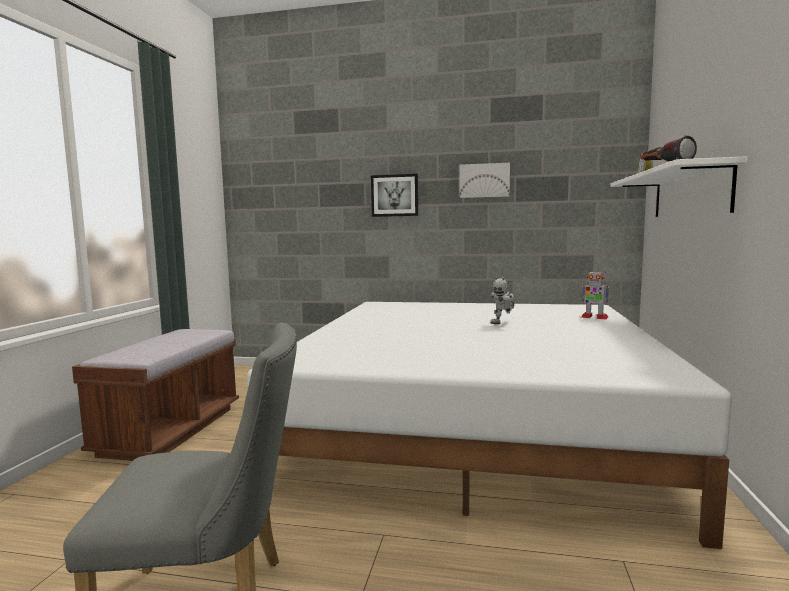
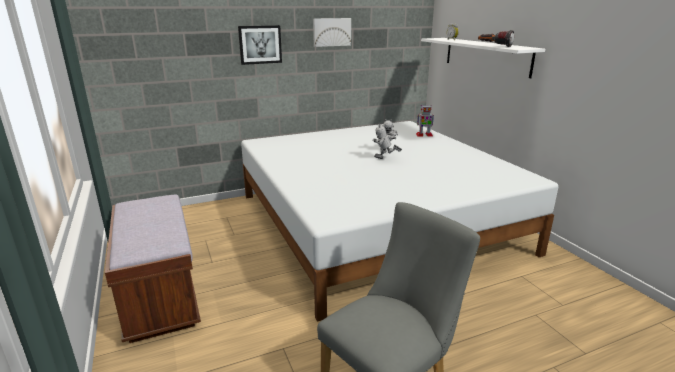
camera: 35 degrees left, 15 degrees up
(481, 329) = (385, 159): none -> toy robot

